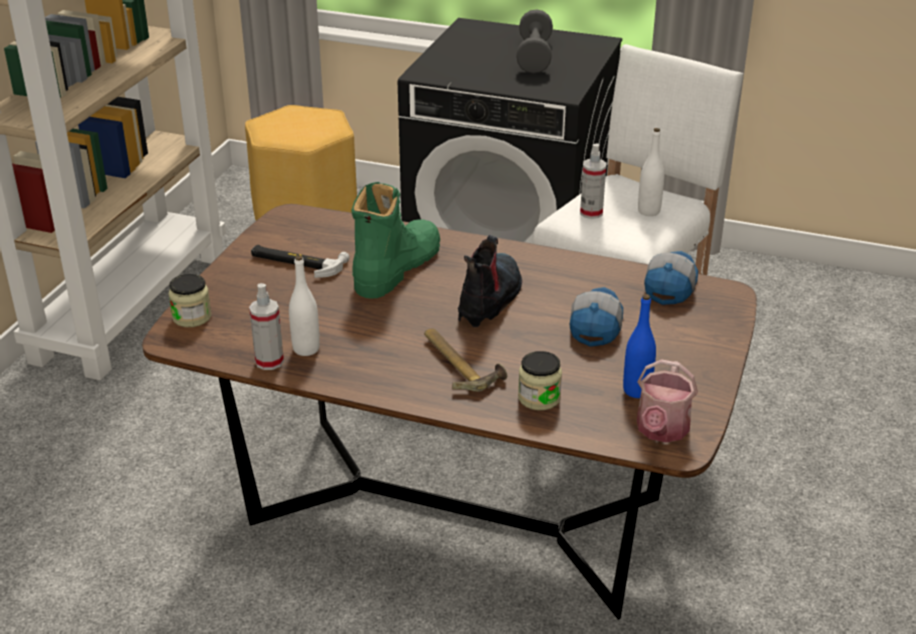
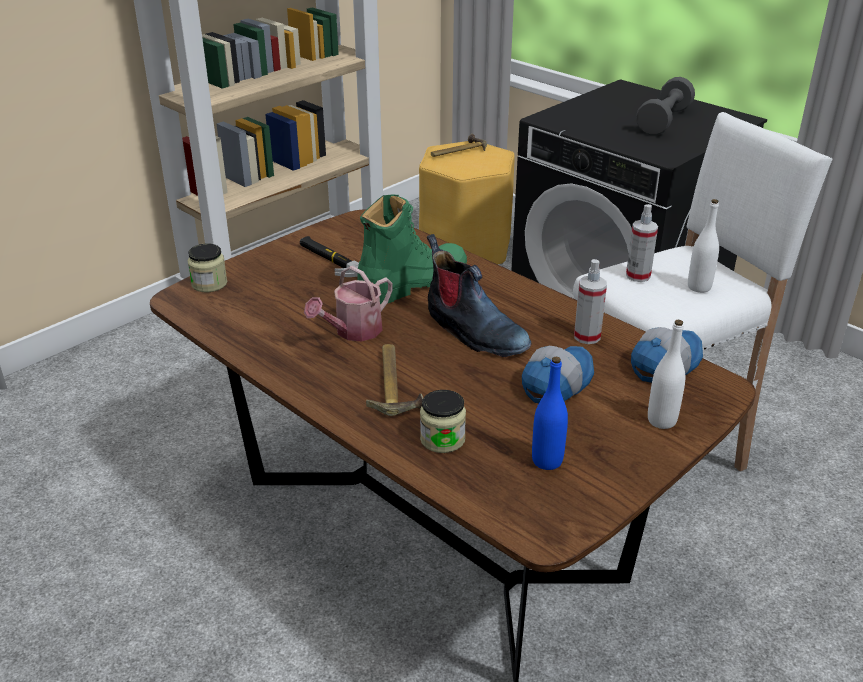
camera: 25 degrees right, 0 degrees up
(269, 361) = (235, 337): spray bottle -> spray bottle (587, 336)
(283, 121) = (457, 151): none -> hammer
(306, 349) = (274, 334): white bottle -> white bottle (661, 420)
(490, 299) = (473, 332): boot -> boot turned 90 degrees clockwise
(661, 431) = (540, 510): watering can -> watering can (353, 331)

